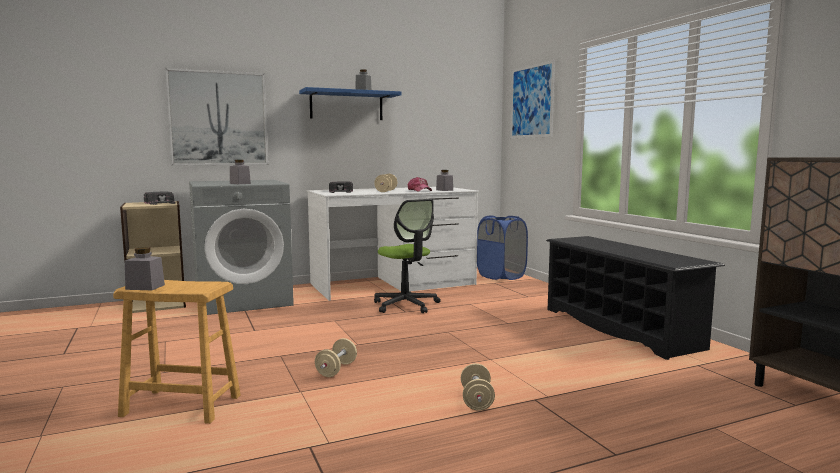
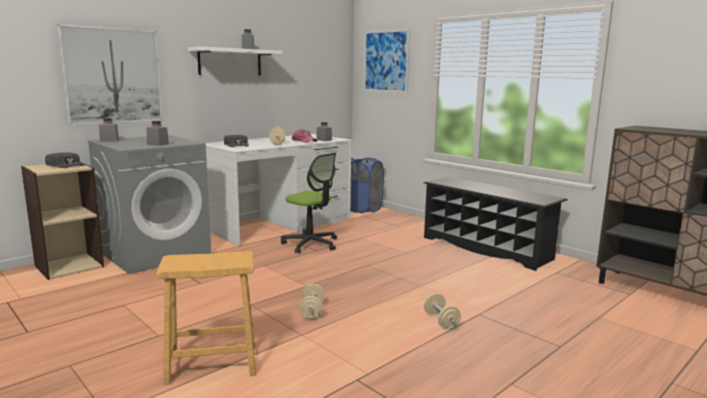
camera: 20 degrees left, 5 degrees up
(145, 287) = (183, 265): grey jar -> grey jar (109, 140)
(346, 105) = (230, 62): blue shelf -> white shelf

